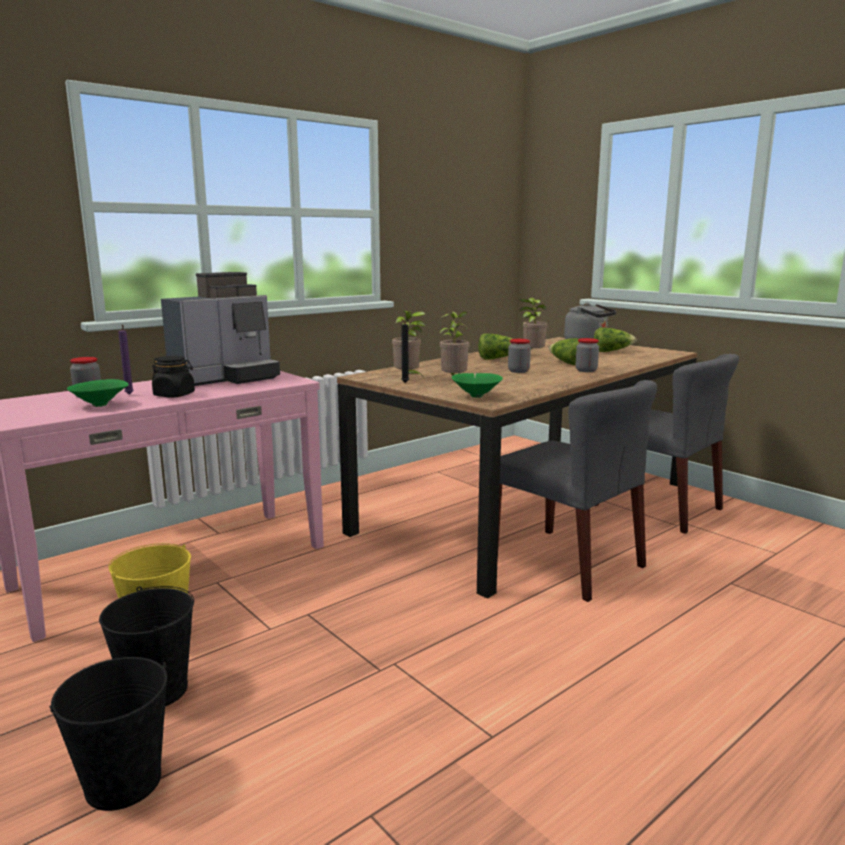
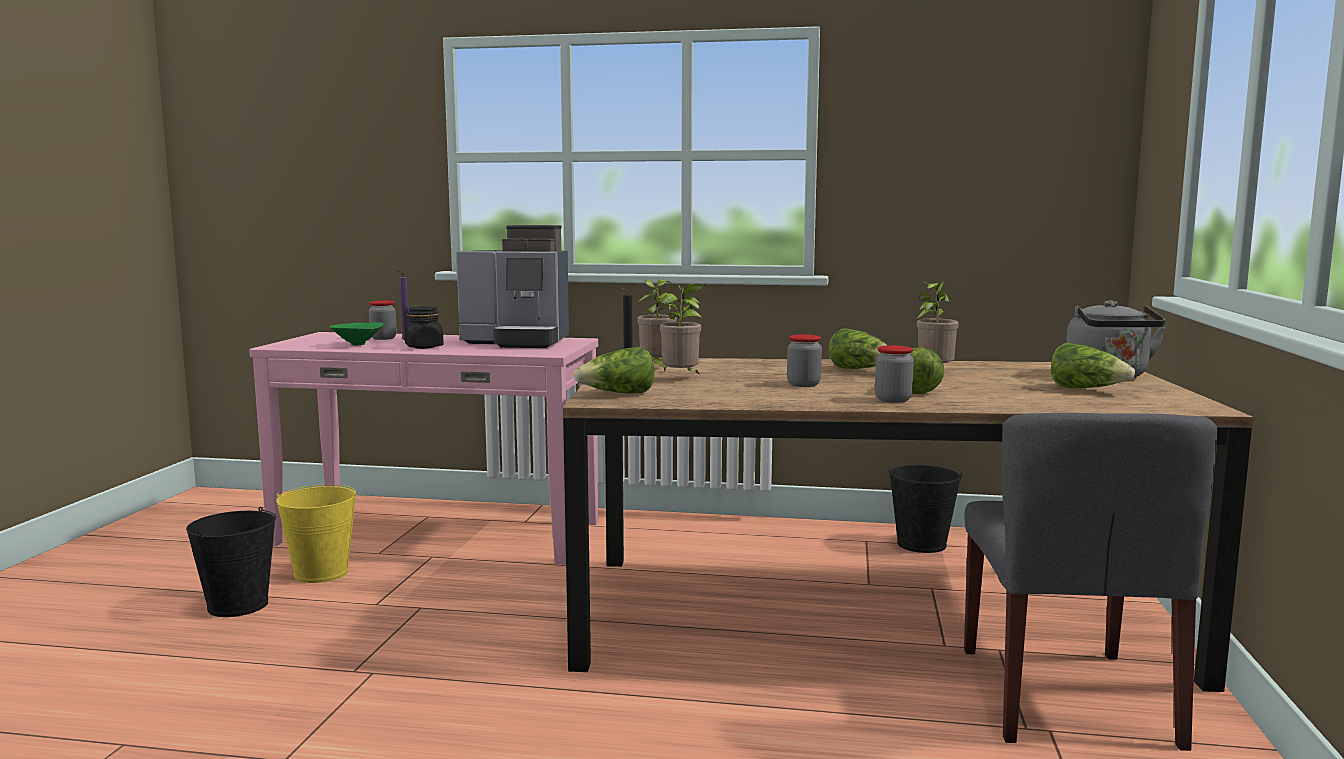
camera: 50 degrees right, 5 degrees down
(123, 782) = (114, 642): black bucket -> black bucket (921, 544)
(476, 396) = (618, 394): green bowl -> lettuce
(567, 563) = (738, 687): grey chair -> none

